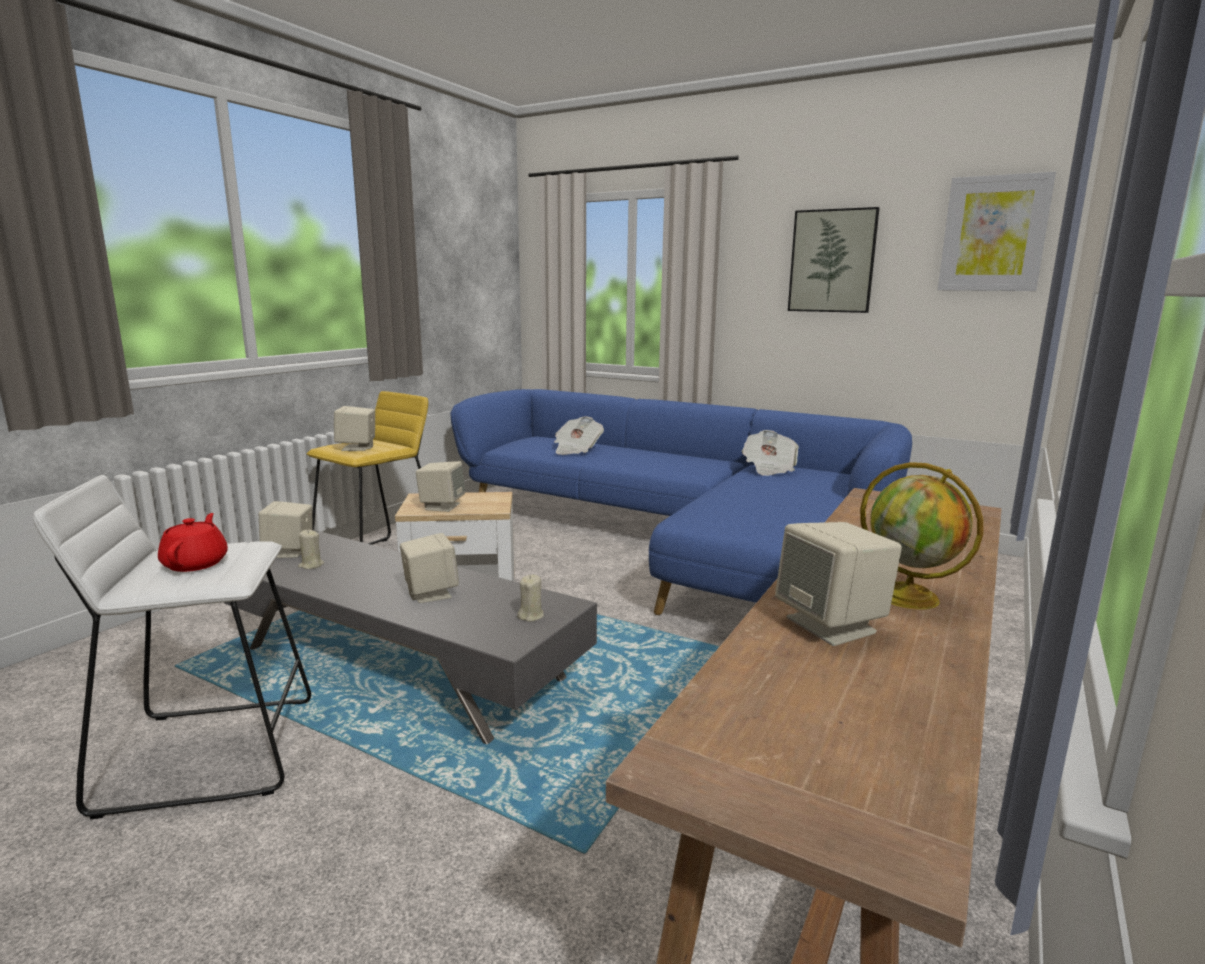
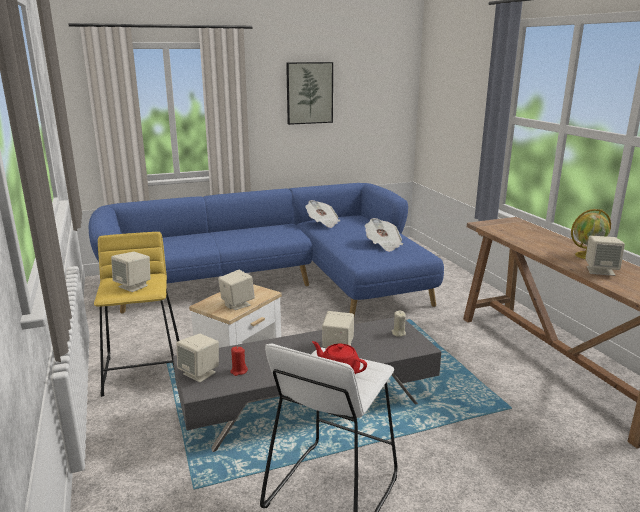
camera: 50 degrees left, 5 degrees up
(311, 565) = (238, 371): beige candle -> red candle
(576, 450) = (194, 242): newspaper -> newspaper (383, 245)
(993, 234) = (385, 77): picture -> none

